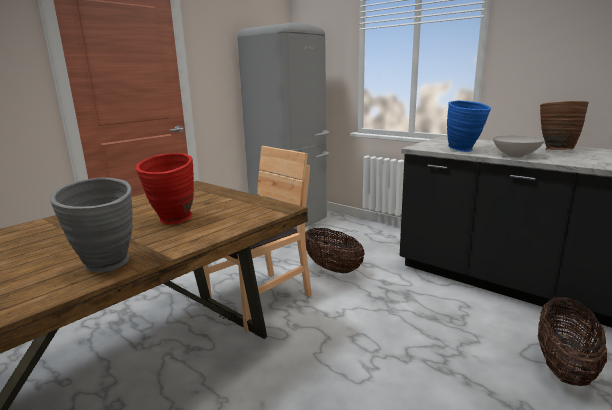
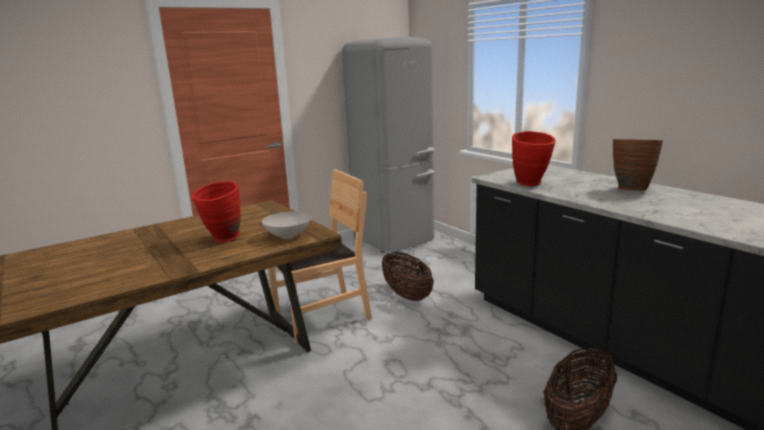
camera: 15 degrees right, 0 degrees up
(107, 267) = (152, 273): grey vase -> none
(465, 150) = (531, 184): blue vase -> red vase
(514, 156) = (572, 194): white bowl -> white bowl (288, 235)

